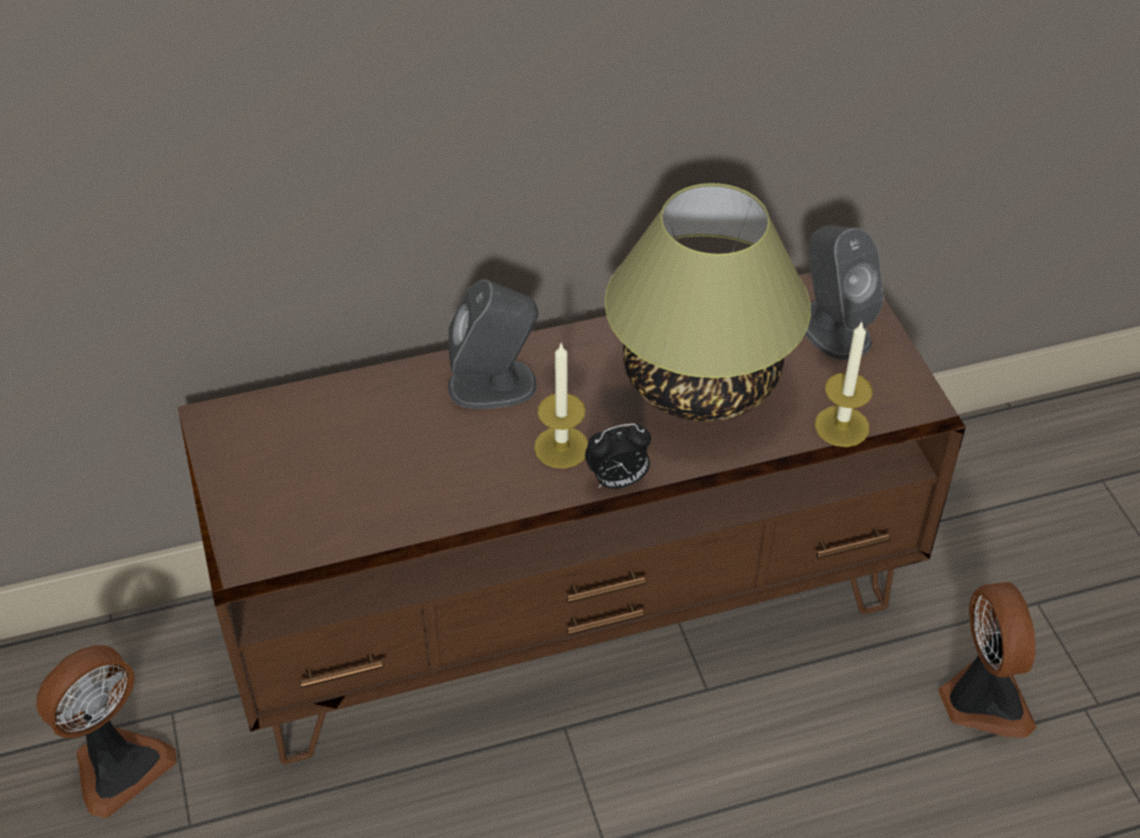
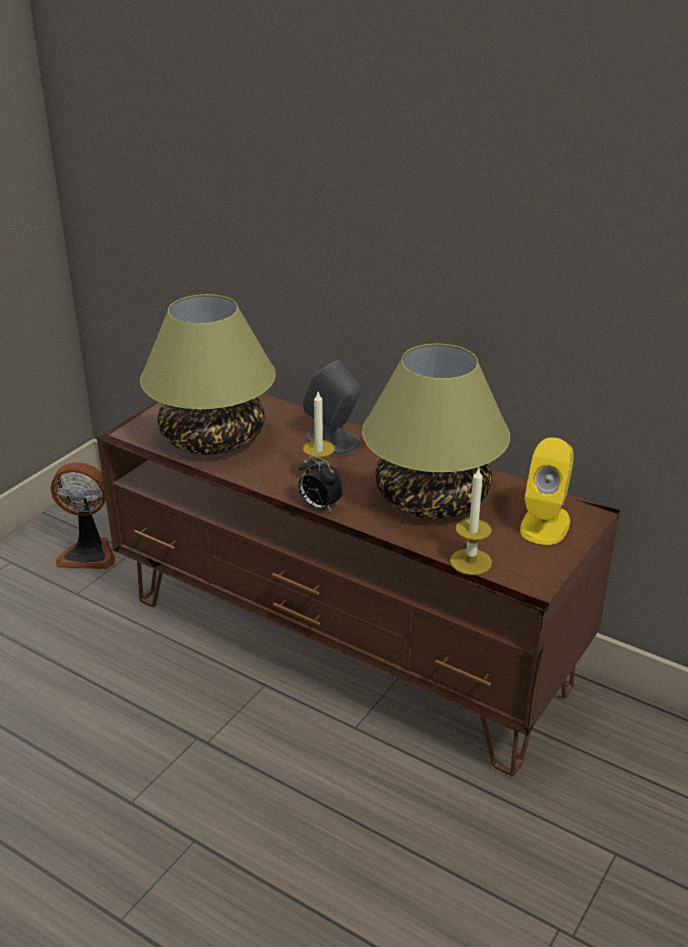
camera: 50 degrees right, 15 degrees down
(358, 490) = (212, 438): none -> table lamp
(833, 329) = (545, 524): grey speaker -> yellow speaker
(982, 700) = (498, 865): fan -> none

